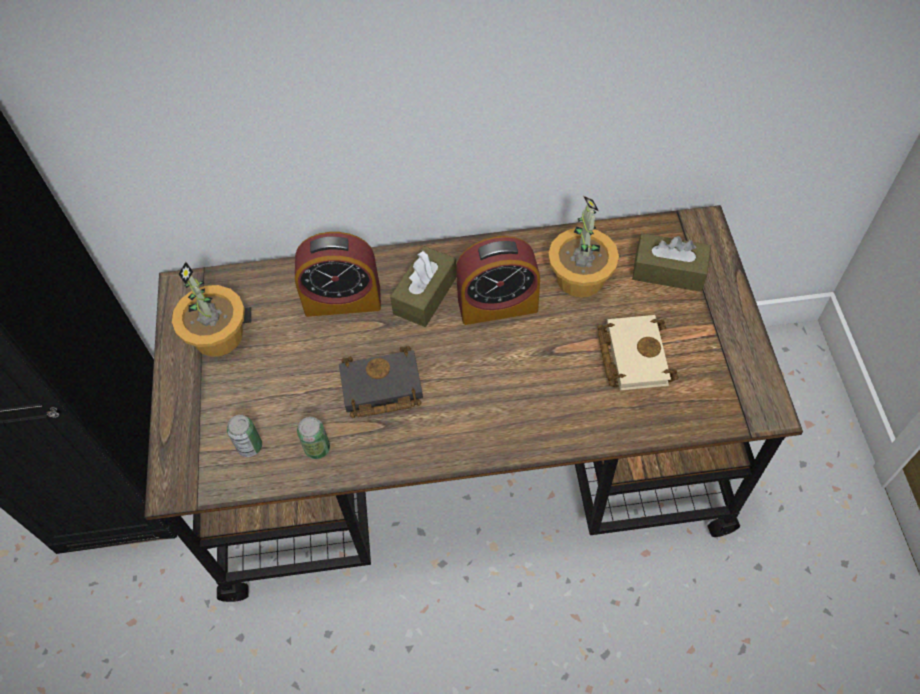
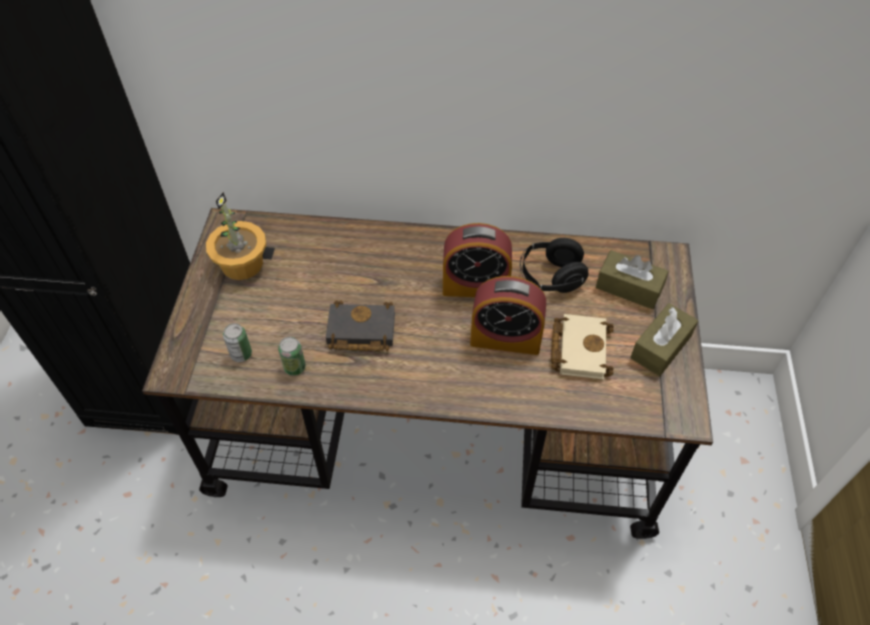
camera: 10 degrees right, 5 degrees down
(342, 300) = (349, 257): alarm clock -> alarm clock (505, 338)
(425, 295) = (418, 266): brown tissue box -> brown tissue box (661, 347)
(579, 278) = (550, 278): potted plant -> black headphones

